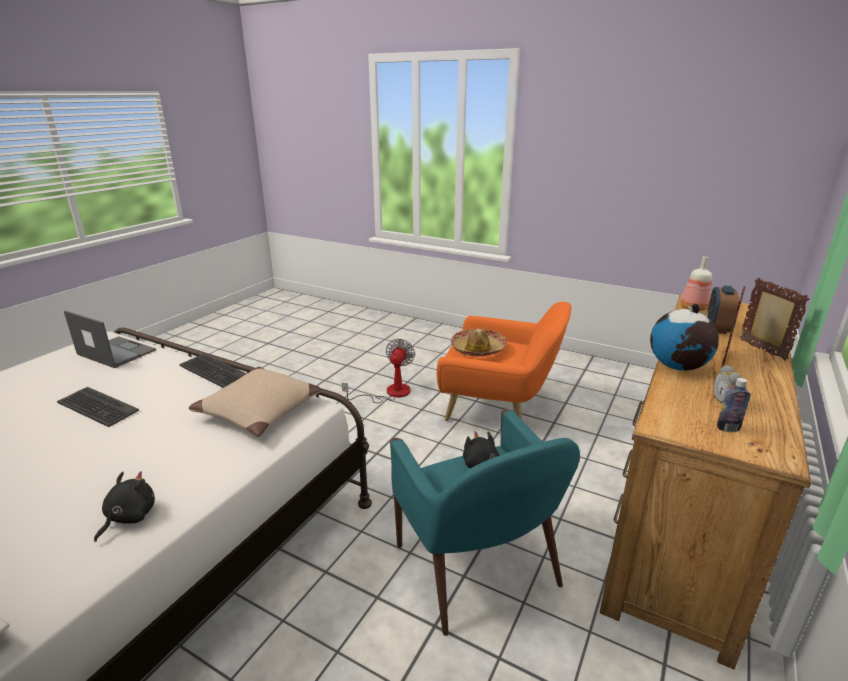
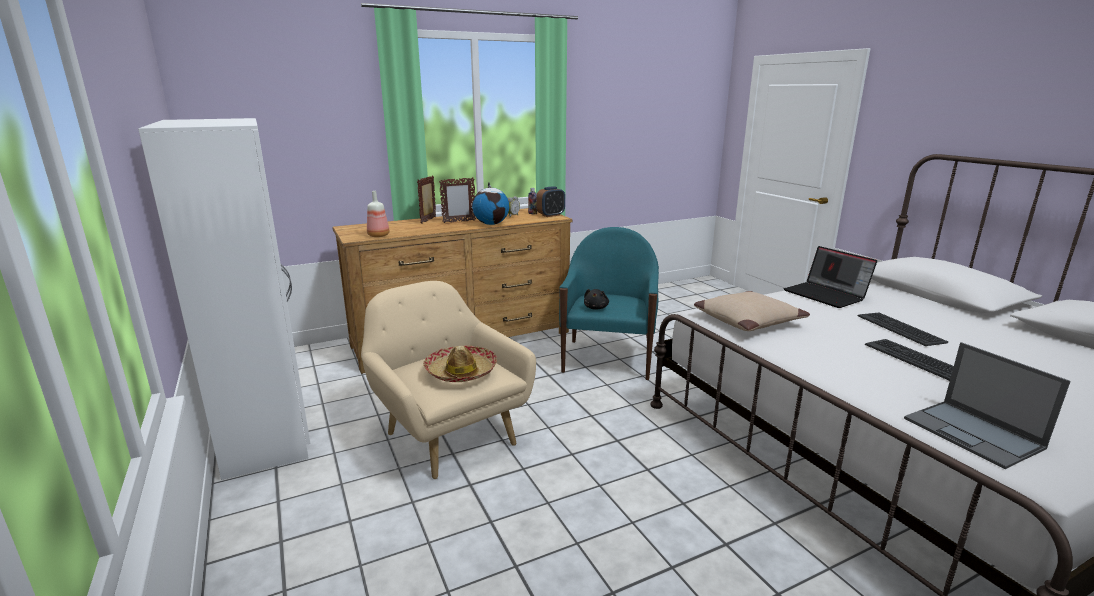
camera: 145 degrees left, 5 degrees down
(129, 517) = (826, 295): black plush toy -> laptop
(213, 371) = (801, 361): keyboard -> keyboard (900, 329)
(389, 393) = (535, 511): fan -> none
(498, 410) = (449, 434): orange armchair -> beige armchair
(599, 371) = (267, 430): none -> white wardrobe
(716, 328) = (411, 228): alarm clock -> alarm clock (551, 215)

